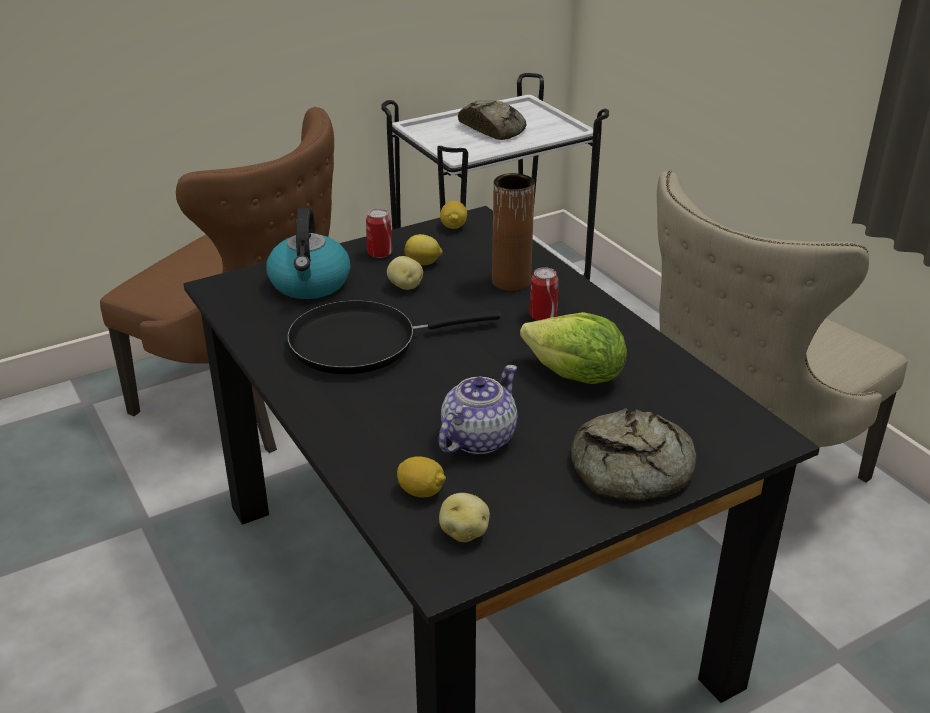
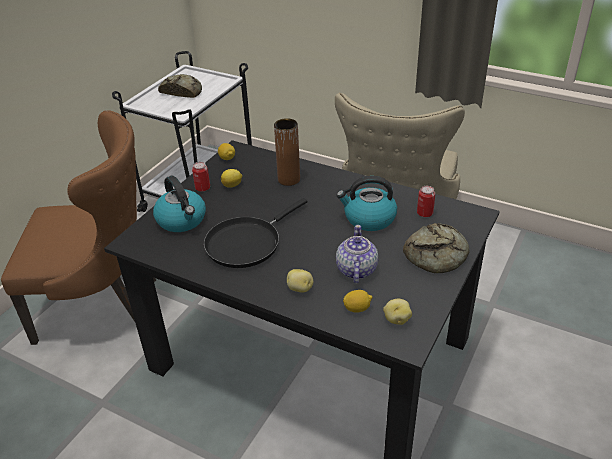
camera: 30 degrees left, 5 degrees up
(405, 286) = (236, 202): potato -> potato (300, 289)
(543, 316) = (323, 192): can -> can (424, 213)
(575, 376) = (369, 218): lettuce -> kettle

